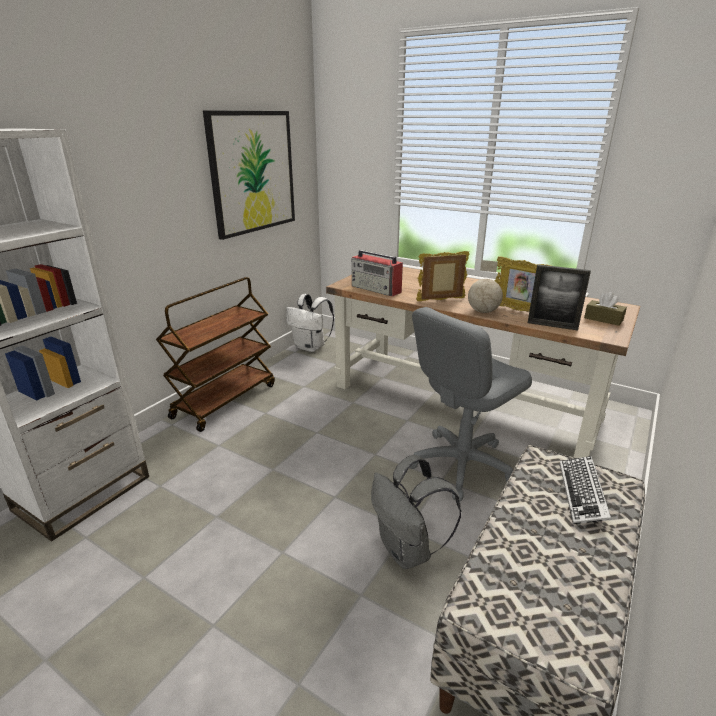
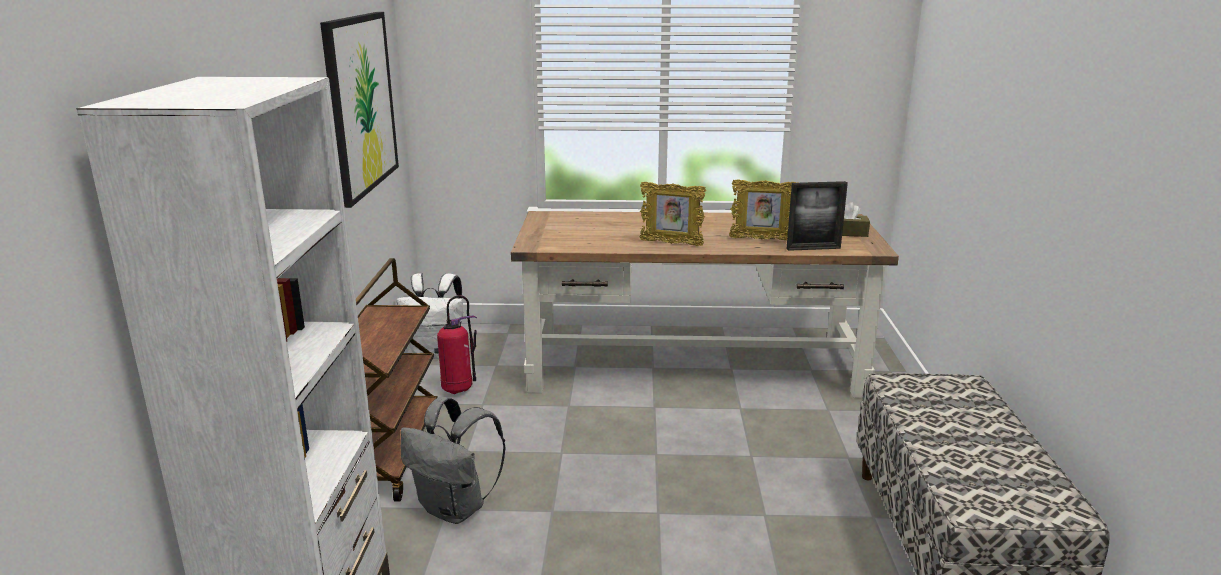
camera: 30 degrees left, 5 degrees down
(300, 373) = (458, 389): none -> fire extinguisher
(376, 289) = (580, 244): radio -> none
(408, 551) = (786, 534): grey backpack -> grey backpack (456, 509)
(441, 300) = (671, 243): picture frame -> picture frame turned 120 degrees counterclockwise
(461, 464) = (756, 435): grey office chair -> none
(482, 311) = (730, 247): globe -> none
(582, 493) = (951, 400): keyboard -> none

